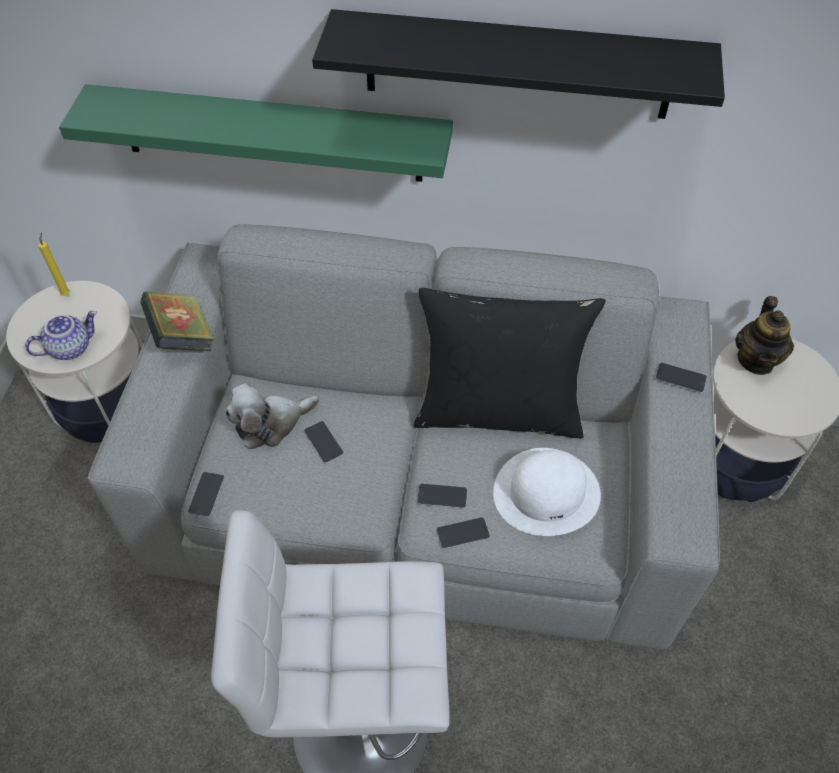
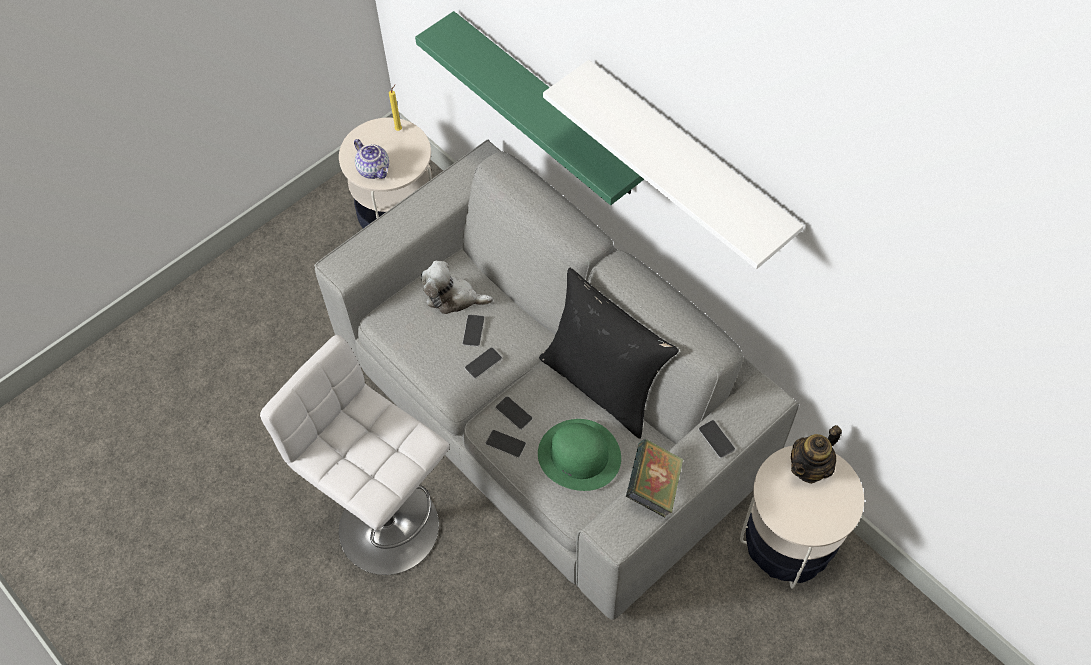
camera: 40 degrees right, 5 degrees up
(70, 347) = (374, 169): teapot -> teapot turned 45 degrees clockwise
(182, 337) = (431, 207): book -> book (653, 486)
(206, 494) = (381, 317): phone -> phone (483, 363)
(518, 65) = (688, 160): black shelf -> white shelf
(547, 492) = (579, 455): white hat -> green hat

